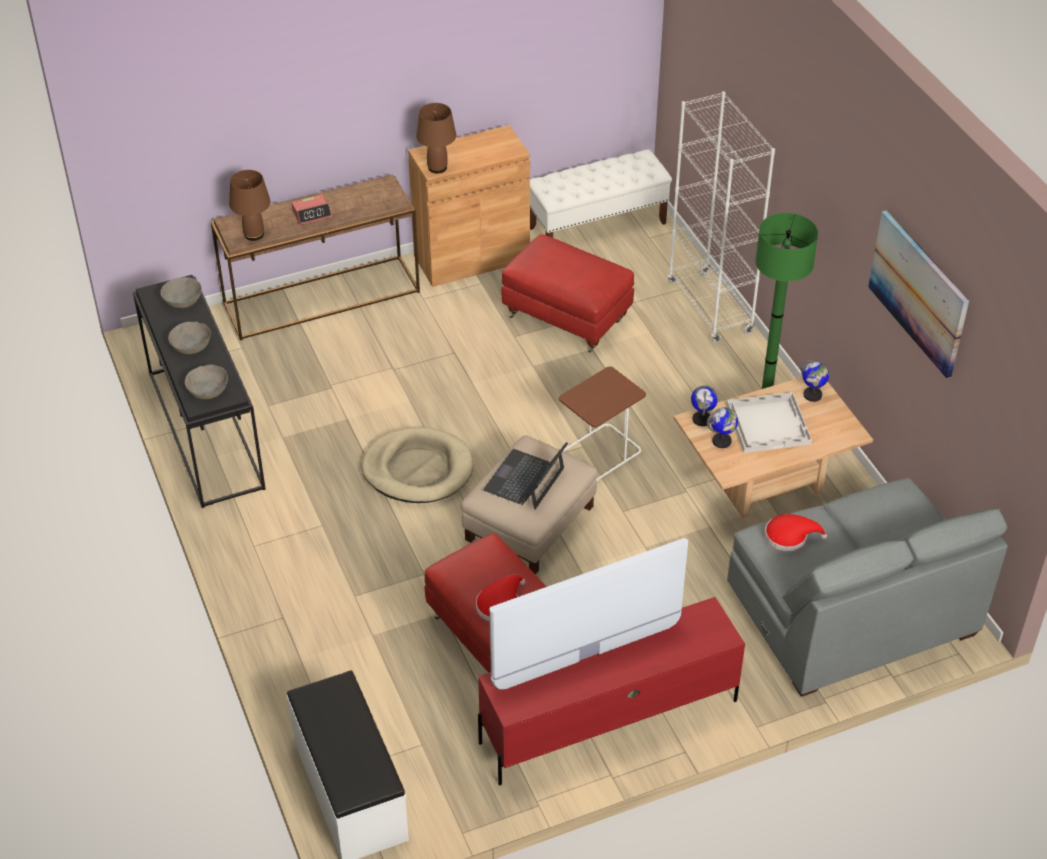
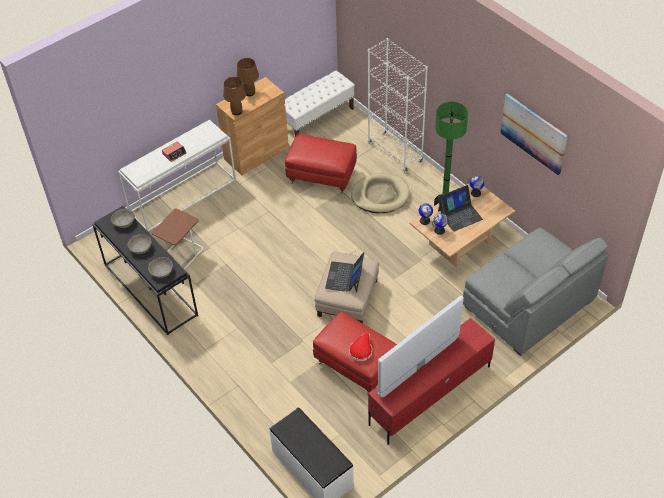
camera: 15 degrees left, 5 degrees up
(254, 235) = (147, 173): brown table lamp -> brown table lamp (249, 92)
(322, 297) = (183, 196): brown console table -> white console table
(418, 469) = (276, 283): beige dog bed -> beige dog bed (380, 195)
(599, 454) = (369, 250): brown side table -> brown side table (181, 255)
(768, 423) = (459, 215): white tray -> laptop
(789, 536) = (495, 275): red hat -> none

